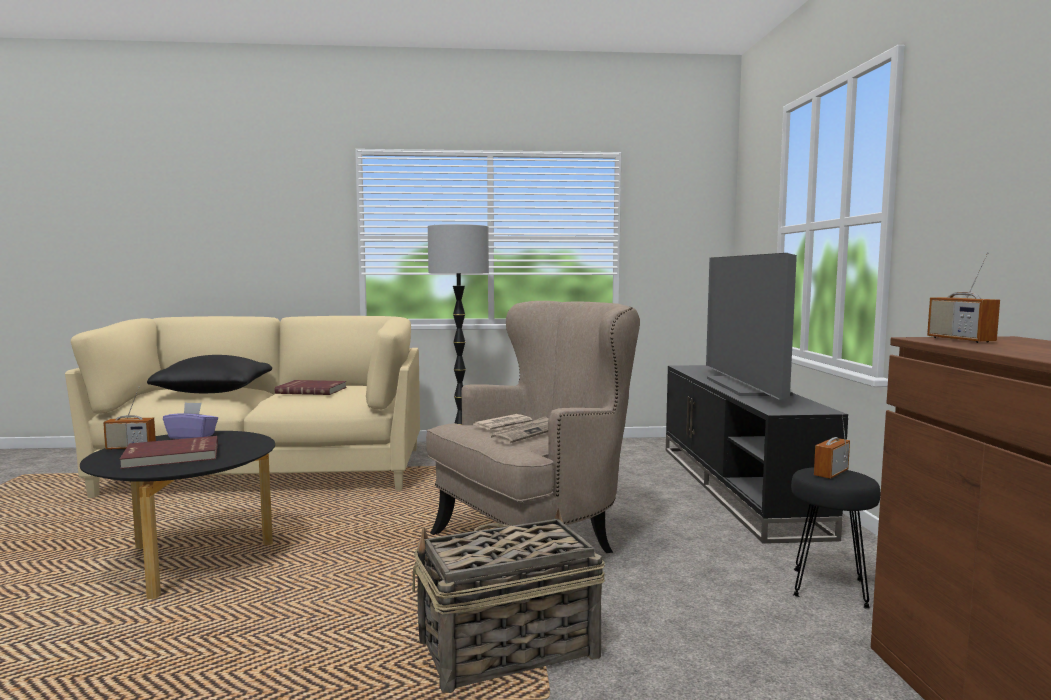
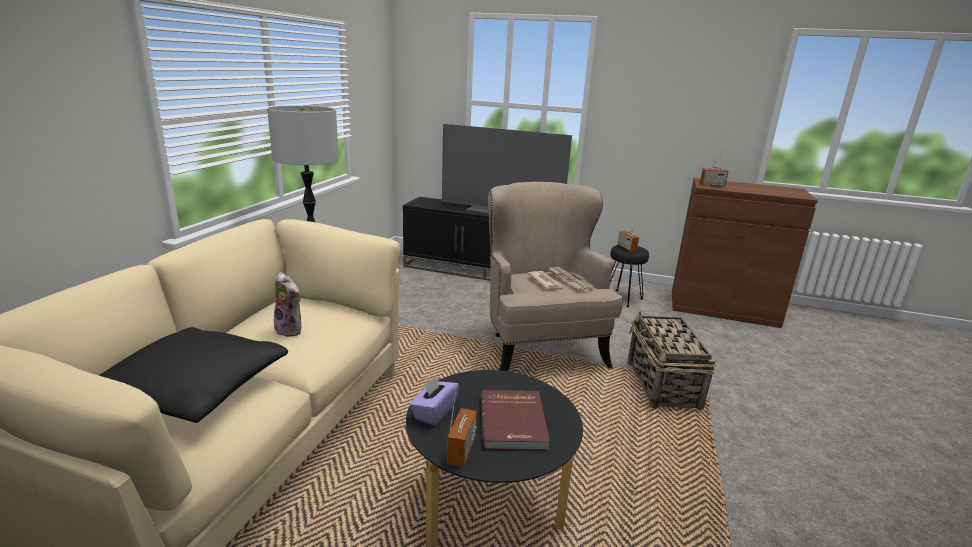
camera: 70 degrees left, 15 degrees up
(312, 390) = (291, 330): red book -> plush toy

